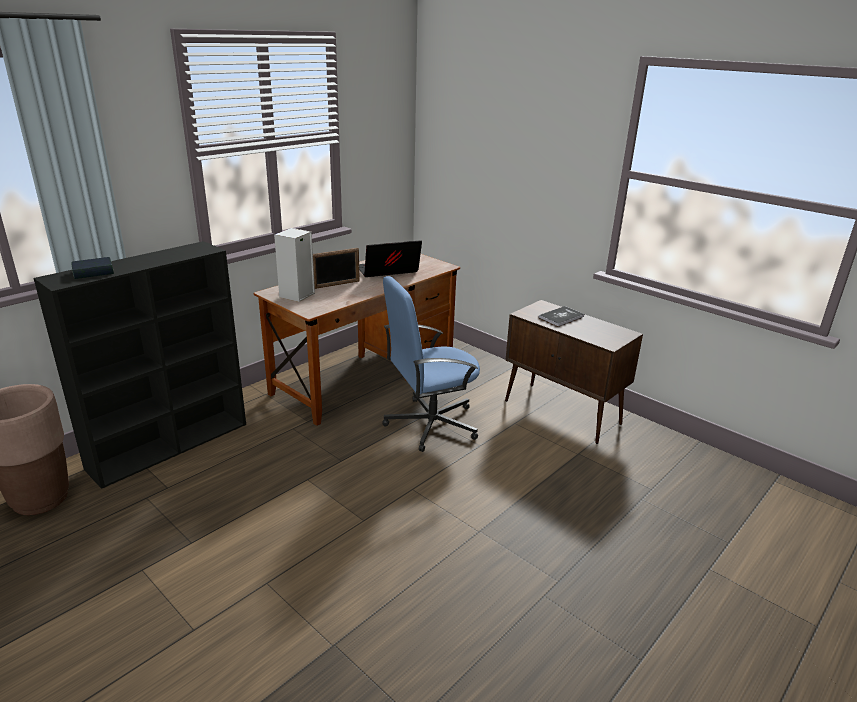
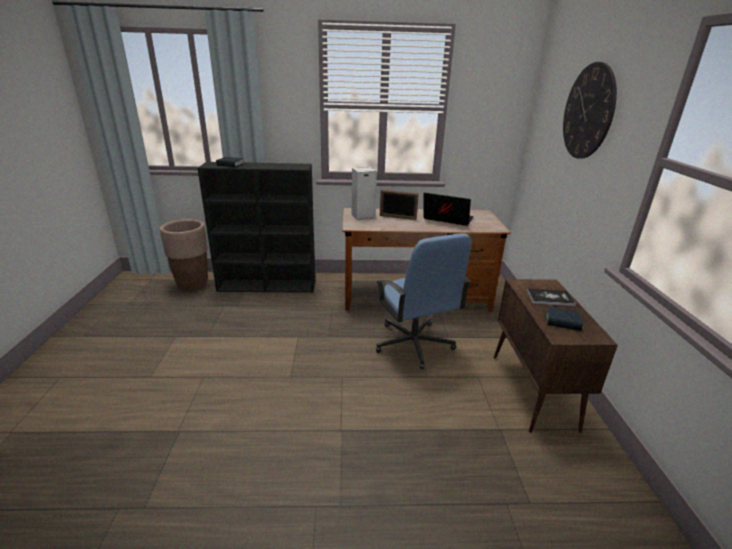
camera: 45 degrees right, 0 degrees up
(430, 424) = (413, 344): blue office chair -> blue office chair turned 135 degrees counterclockwise
(517, 130) = (588, 112): none -> wall clock
(595, 332) = (562, 322): none -> book

